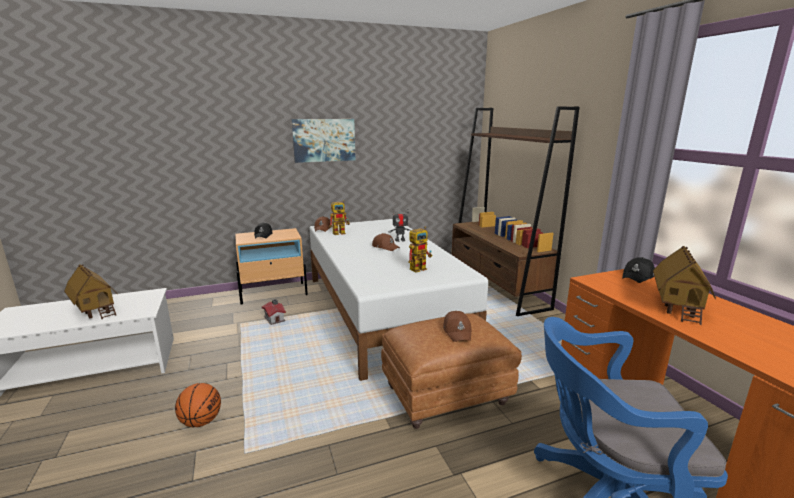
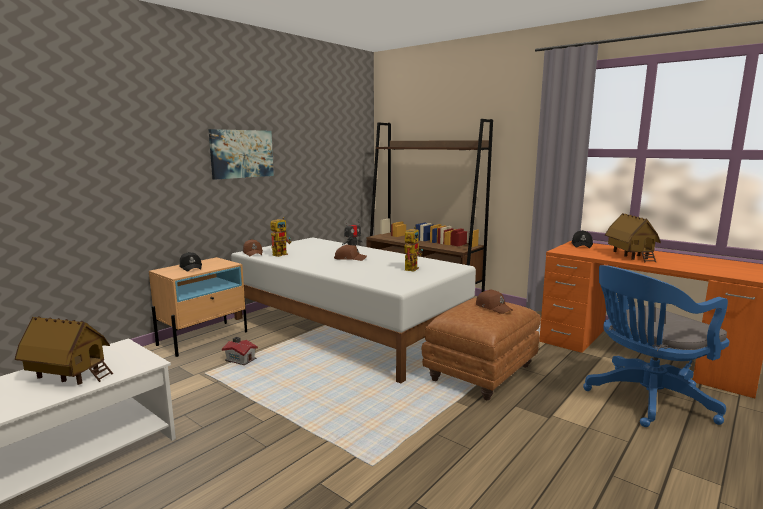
camera: 30 degrees left, 5 degrees down
(201, 421) = (290, 461): basketball -> none

